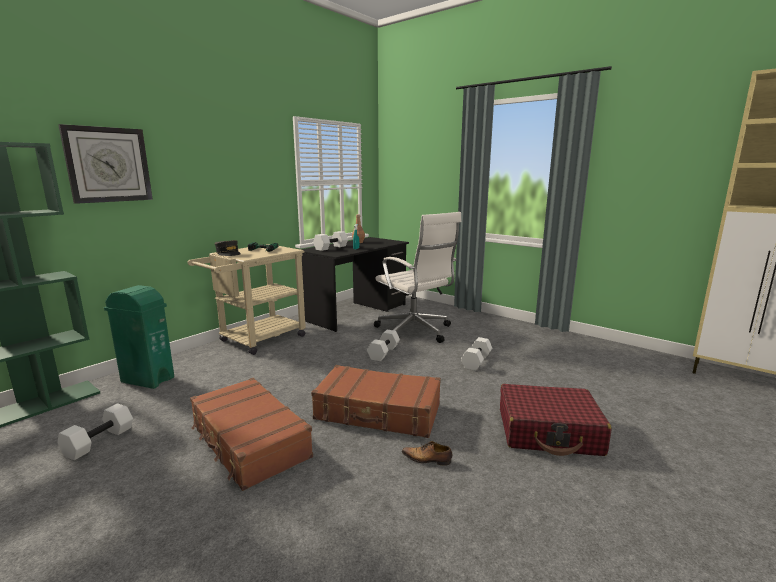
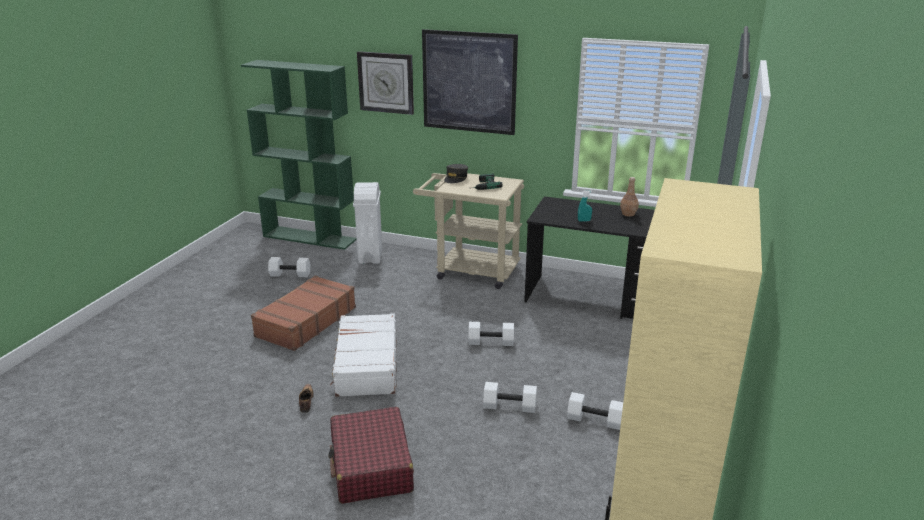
camera: 70 degrees right, 10 degrees up
(147, 380) = (370, 256): green trash can -> white trash can
(209, 158) = (469, 82): none -> picture
(331, 248) = (574, 208): white dumbbell -> white dumbbell (595, 420)
(378, 412) = (366, 365): brown suitcase -> white suitcase
(415, 331) = (569, 350): white office chair -> none

